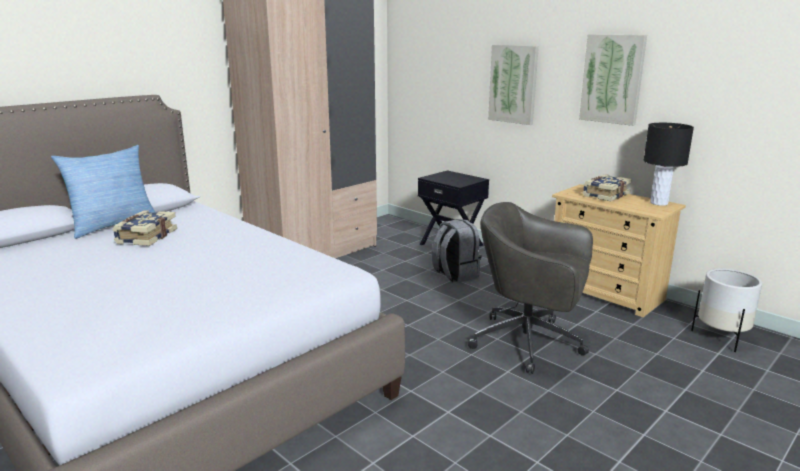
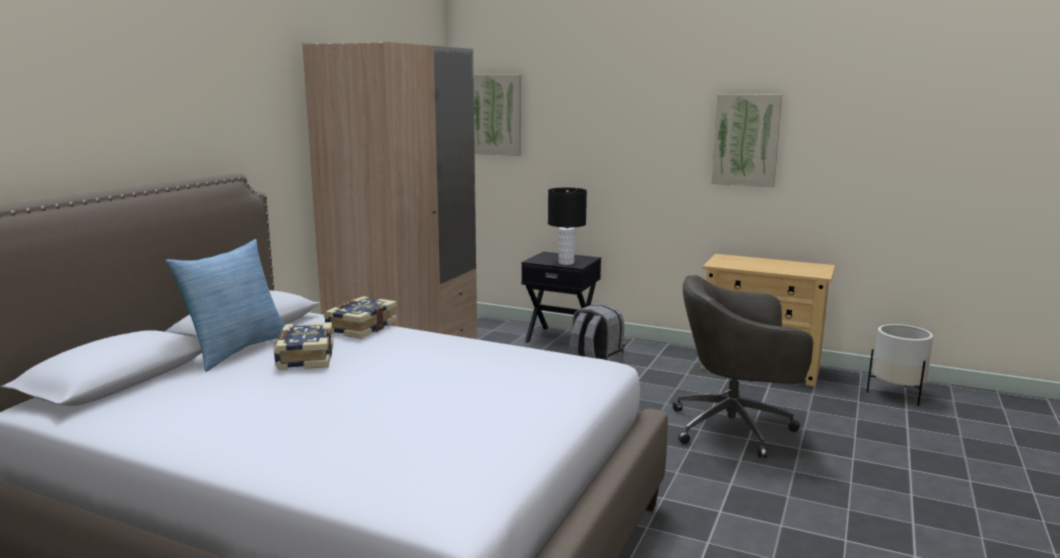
camera: 20 degrees left, 5 degrees down
(513, 84) = (627, 148): picture -> picture (496, 115)
(605, 195) = (753, 262): book -> book (360, 328)
(659, 203) = (811, 265): black table lamp -> black table lamp (566, 263)

